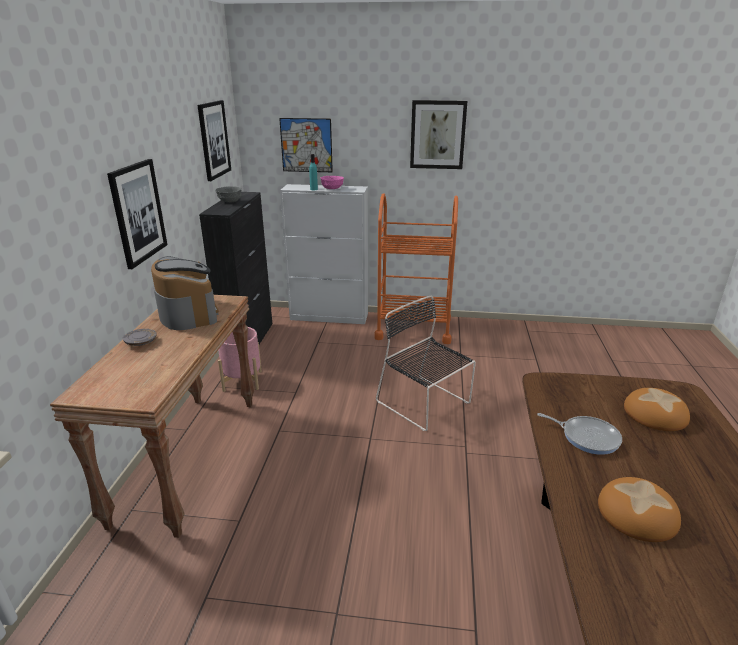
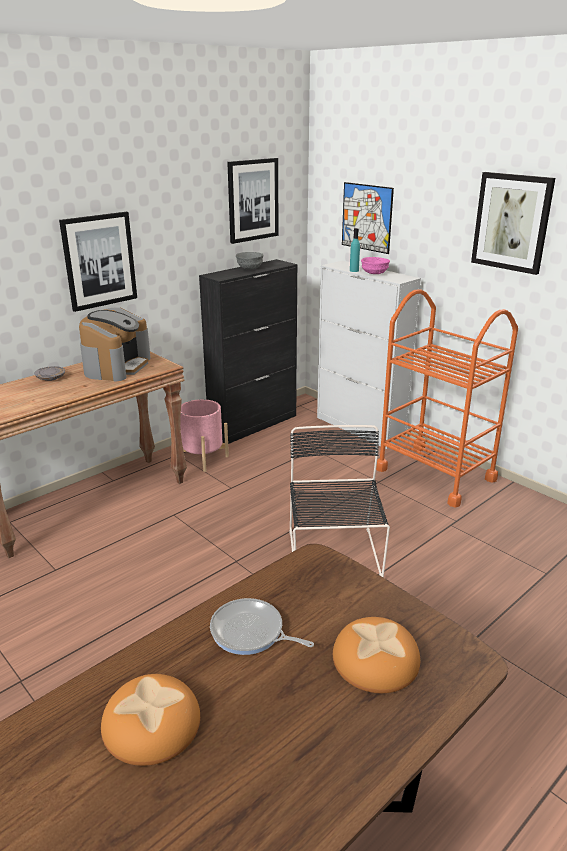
camera: 40 degrees right, 0 degrees up
(587, 437) = (250, 632): frying pan -> frying pan turned 135 degrees clockwise

